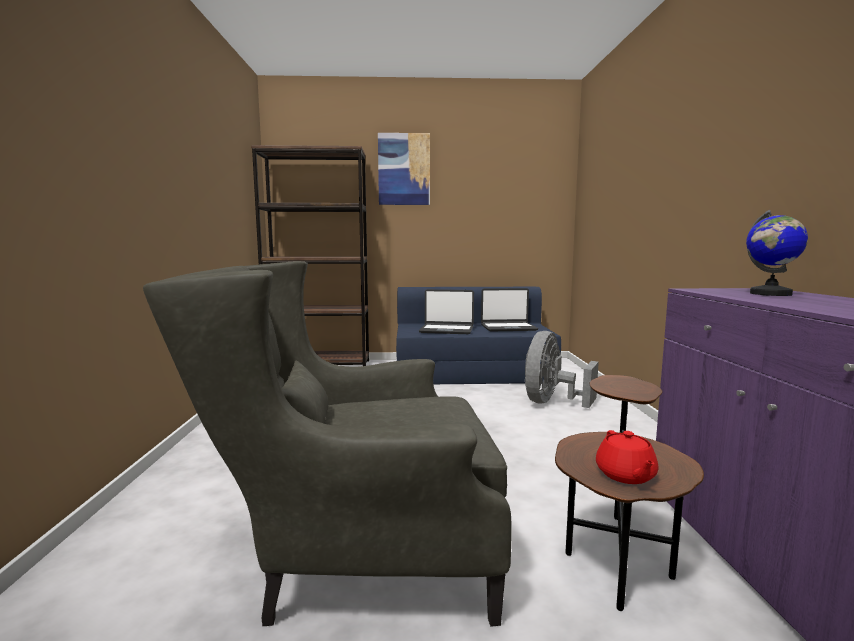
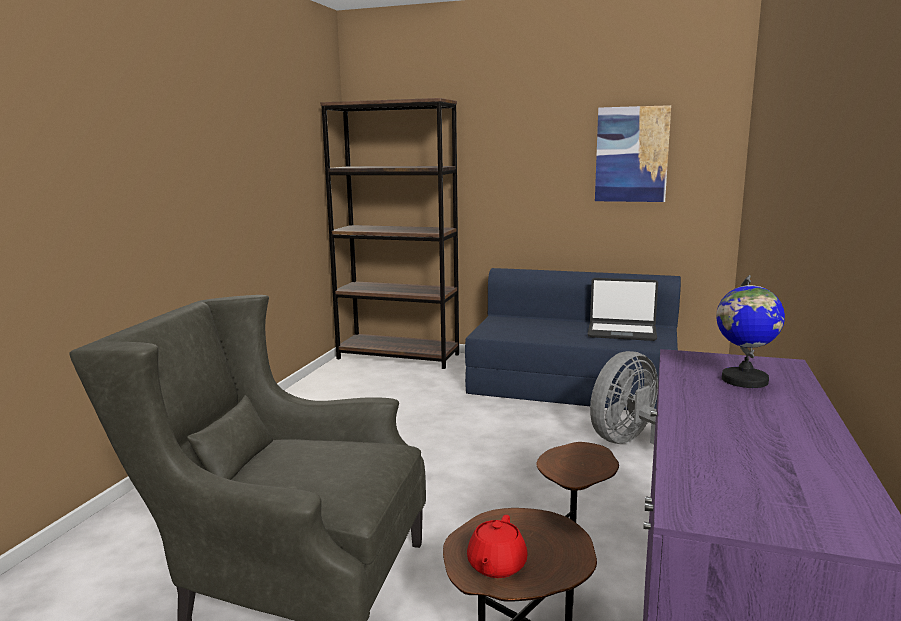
camera: 20 degrees right, 5 degrees up
(404, 169) = (505, 117): picture -> picture (631, 154)
(446, 330) = (537, 330): laptop -> none

